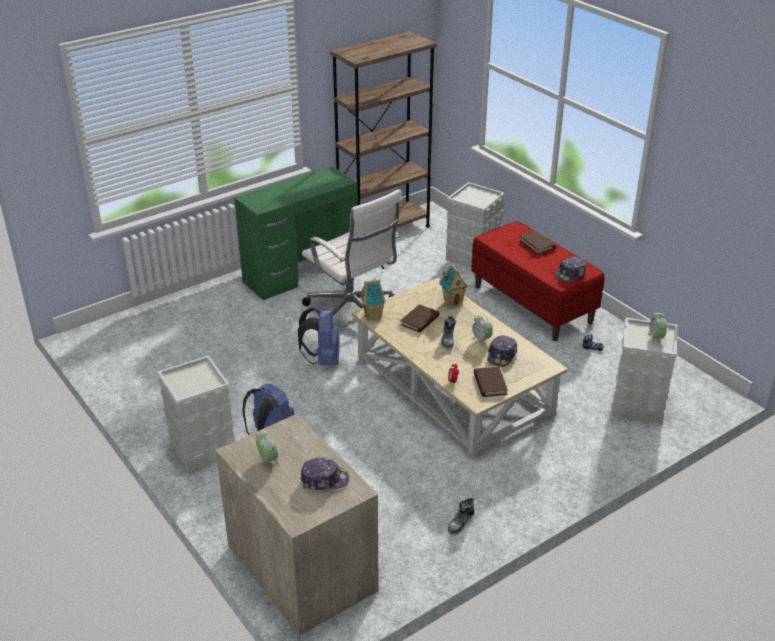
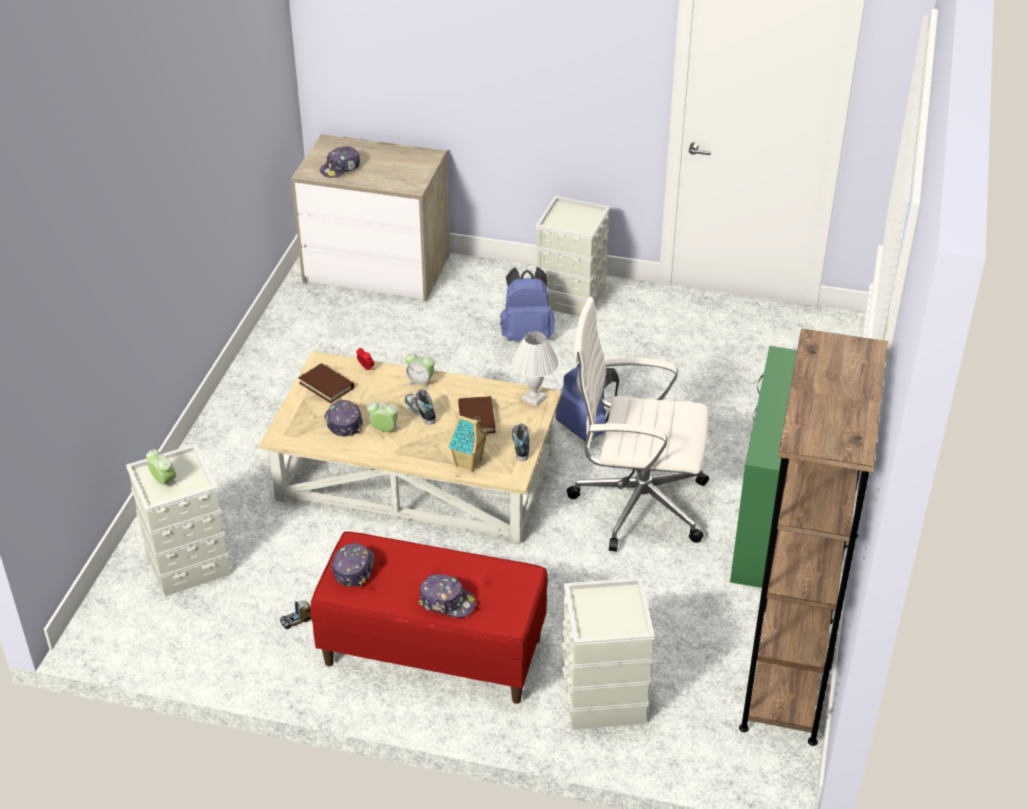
camera: 140 degrees right, 5 degrees up
(267, 460) = (399, 161): alarm clock -> alarm clock (420, 382)
(373, 315) = (533, 398): toy house -> white table lamp
(461, 523) = (281, 354): shoe -> shoe (520, 445)
(536, 244) = (447, 602): brown book -> cap

